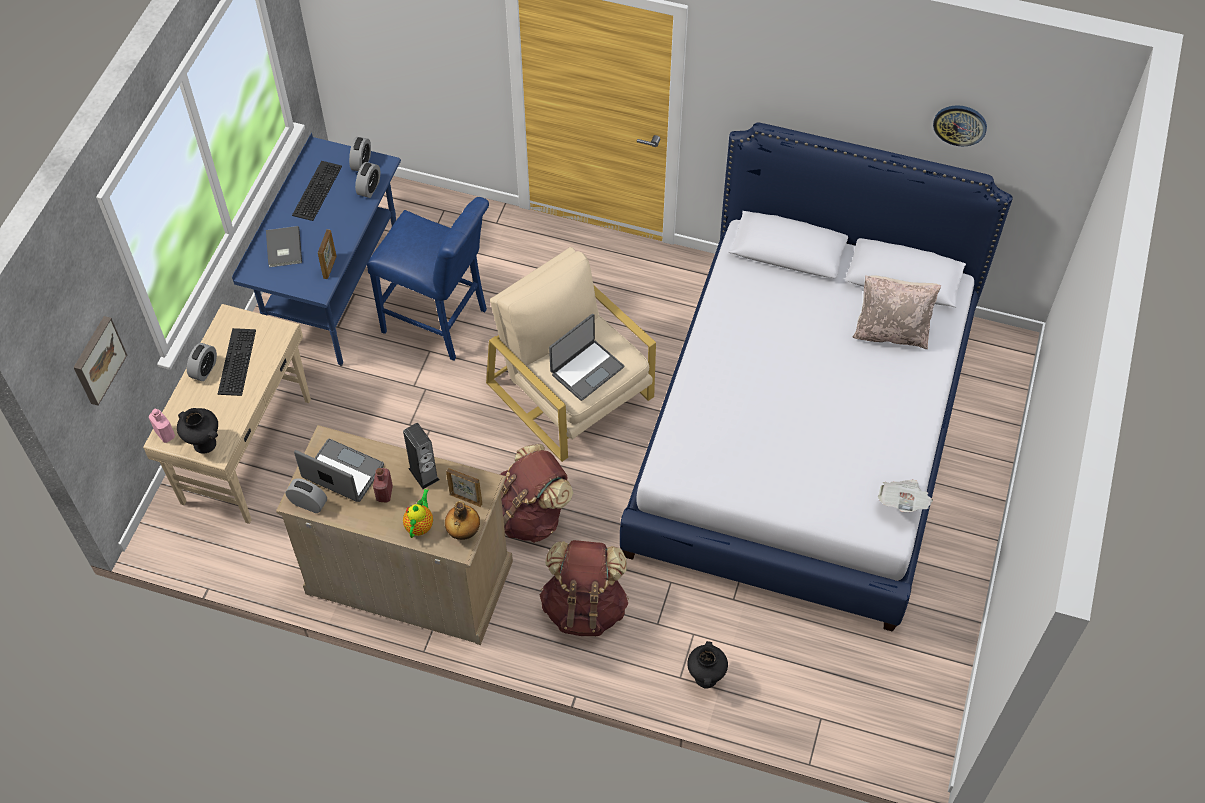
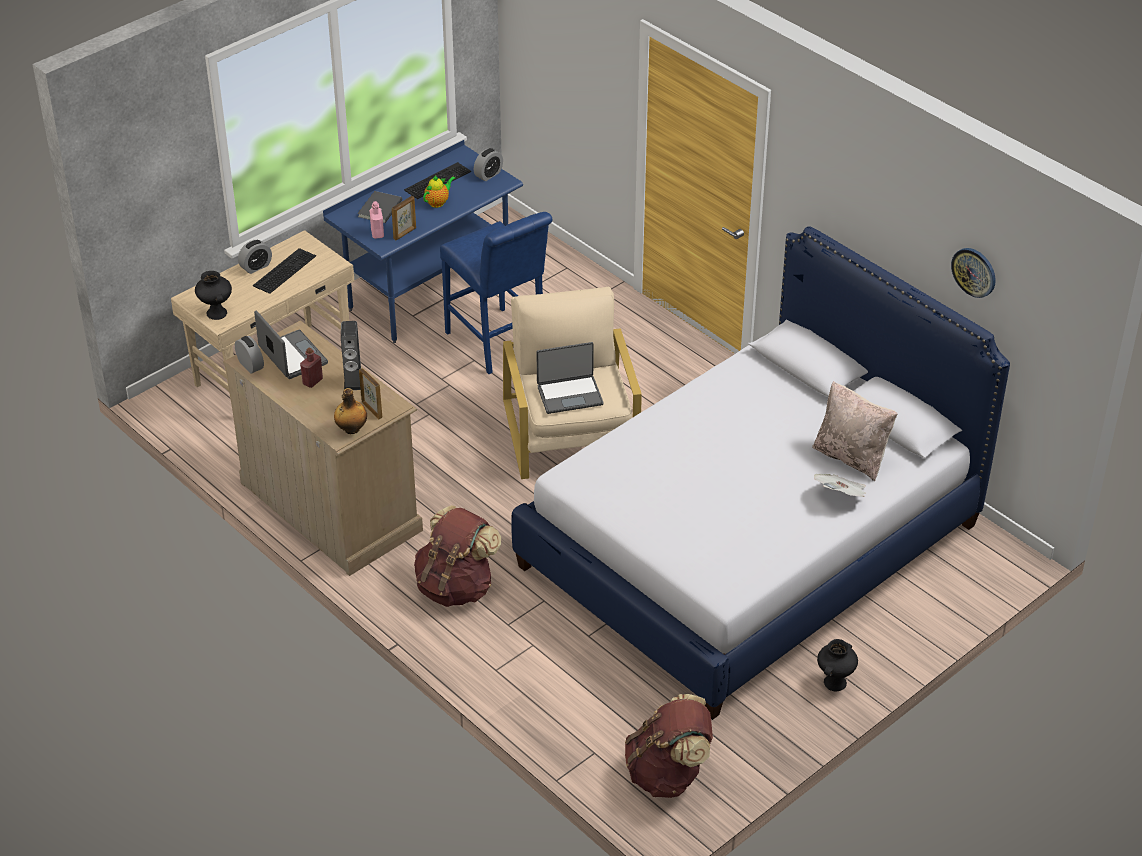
camera: 30 degrees right, 15 degrees down
(97, 360) = (158, 196): picture -> none
(165, 434) = (193, 296): pink bottle -> pink bottle (377, 233)
(369, 188) = (480, 193): alarm clock -> none
(420, 524) = (322, 412): teapot -> teapot (438, 202)
(530, 514) = (464, 504): brown backpack -> brown backpack (668, 774)
(705, 677) = (517, 679): black vase -> black vase (834, 682)
(903, 502) = (755, 579): newspaper -> newspaper (841, 495)

